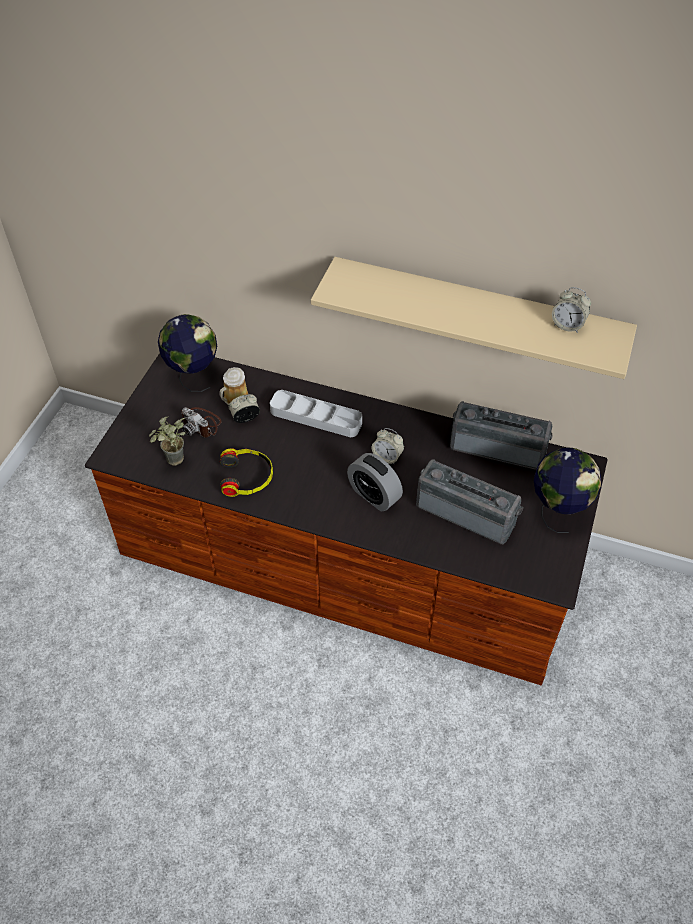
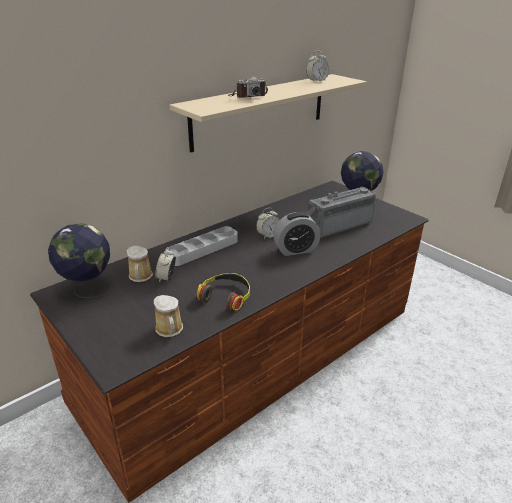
camera: 60 degrees left, 20 degrees down
(173, 463) = (169, 330): potted plant -> mug
(201, 424) = (145, 301): camera -> camera (248, 96)
(498, 446) = (296, 201): radio -> none

